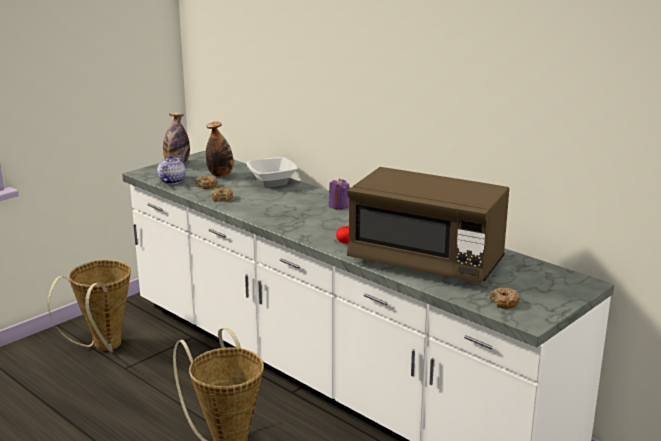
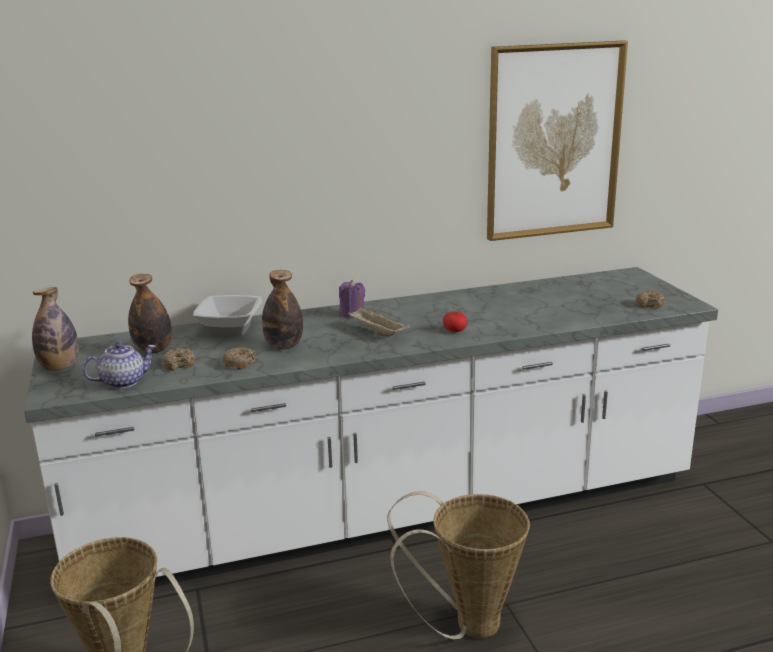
camera: 60 degrees left, 0 degrees up
(171, 181) = (123, 382): teapot -> teapot turned 105 degrees clockwise
(260, 201) = (284, 346): none -> bottle
(313, 220) = (377, 332): none -> beige tray
(426, 262) = (540, 311): brown microwave -> none
(535, 117) = (553, 141): none -> picture

